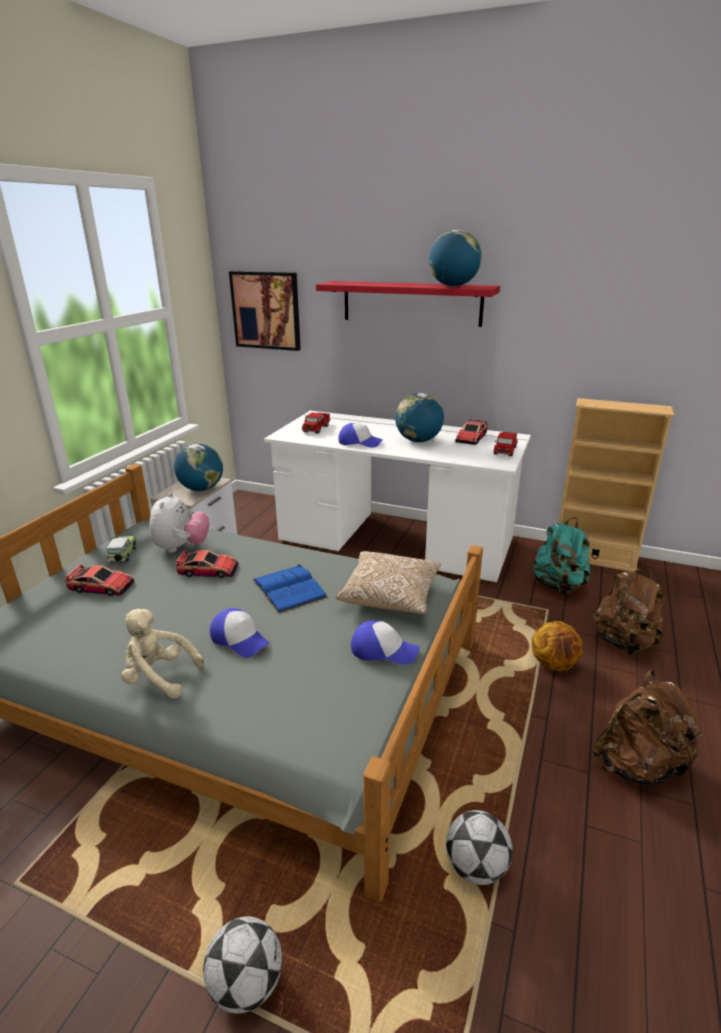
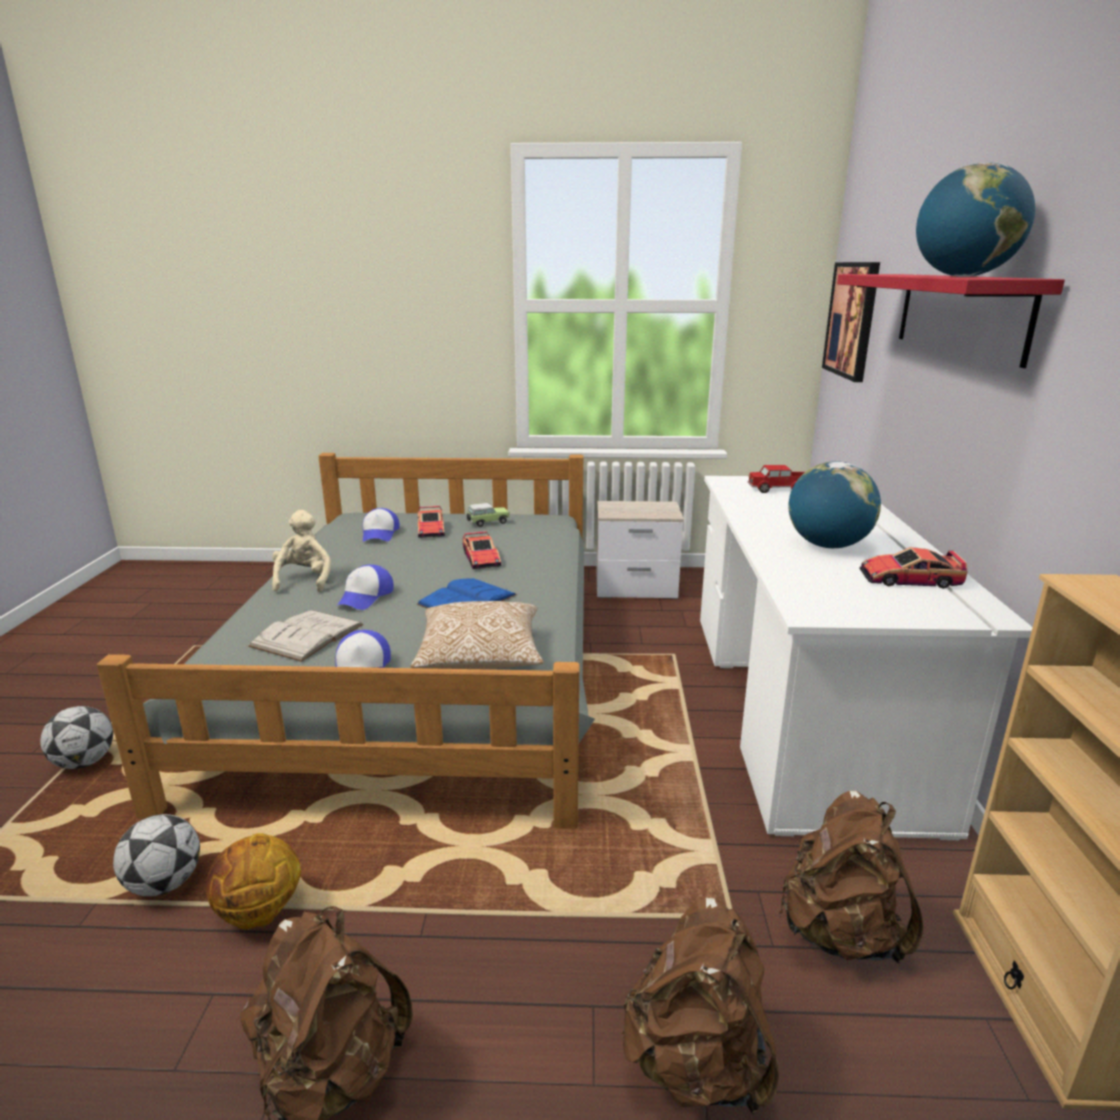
camera: 70 degrees right, 5 degrees down
(181, 547) = (518, 538): plush toy -> none
(201, 489) = (641, 513): globe -> none
(299, 678) = (307, 635): none -> white book
(360, 442) = (761, 515): cap -> cap (380, 534)
(505, 450) = (891, 611): toy truck -> none
(554, 664) = (564, 938): basketball -> basketball (259, 913)
(558, 586) = (839, 932): turquoise backpack -> brown backpack

